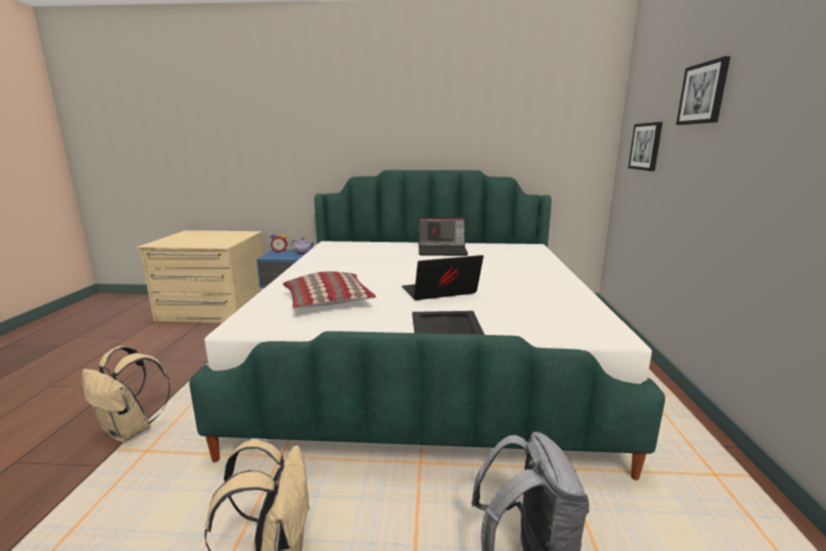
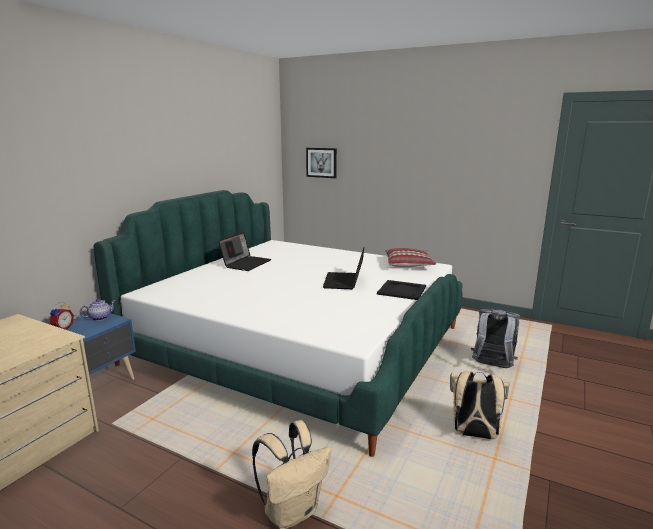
camera: 65 degrees left, 0 degrees up
(329, 302) = (329, 312): pillow -> pillow (409, 264)
(703, 93) = (373, 136): picture -> none

